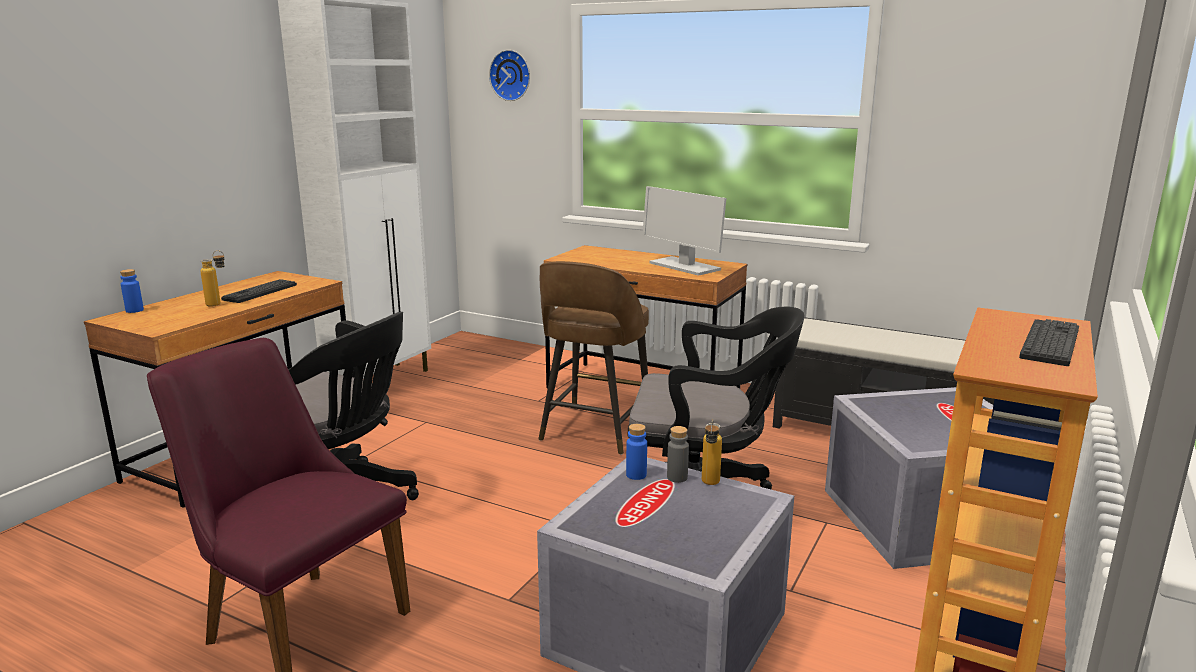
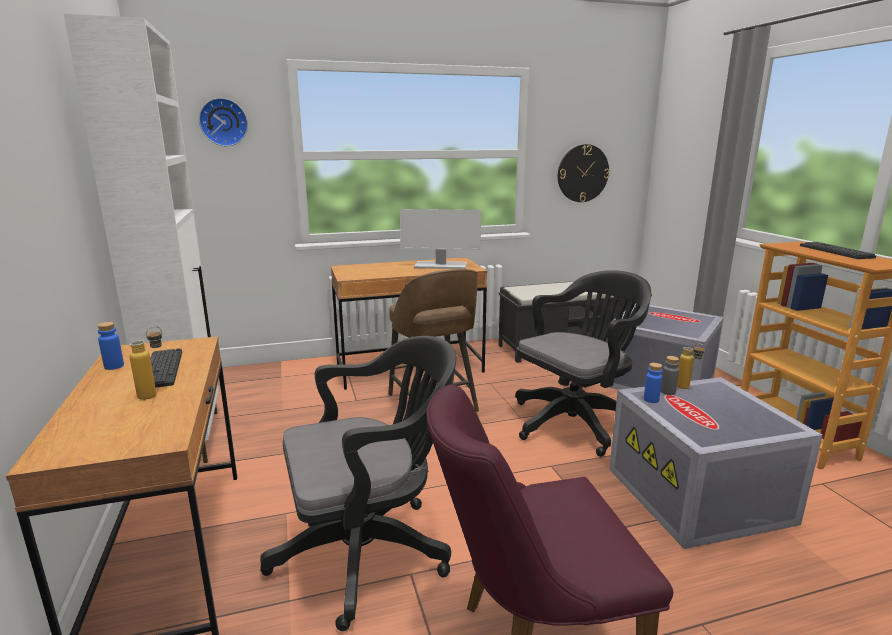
camera: 45 degrees left, 0 degrees up
(134, 310) = (51, 437): blue bottle -> blue bottle (114, 366)
(978, 160) = (582, 173): none -> wall clock

